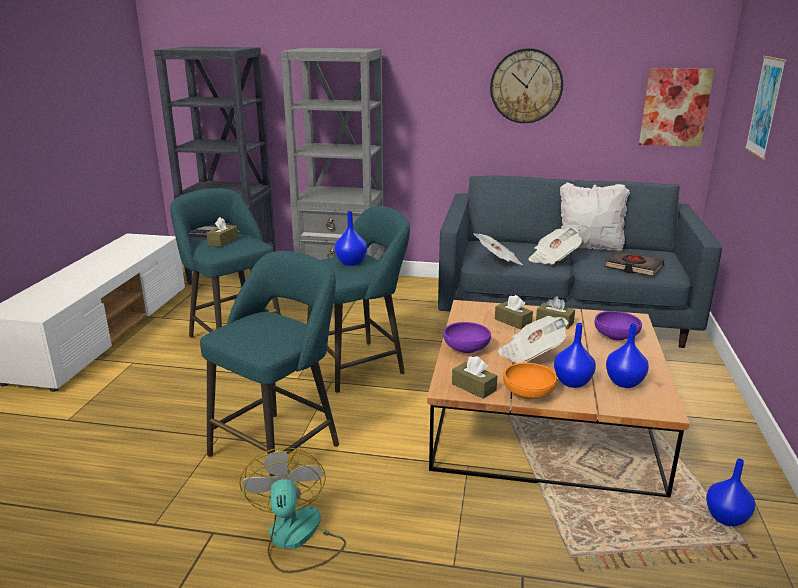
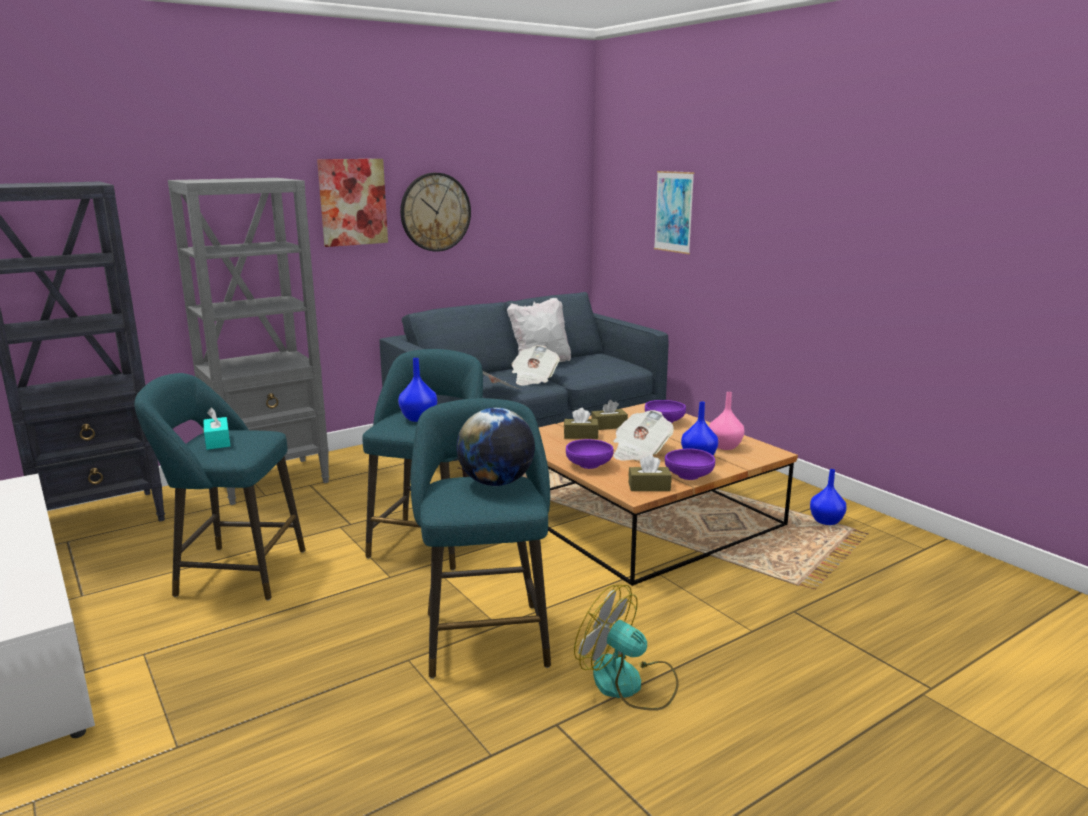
camera: 45 degrees left, 5 degrees down
(223, 241) = (217, 441): brown tissue box -> turquoise tissue box
(283, 328) = (496, 483): none -> globe
(528, 393) = (689, 476): orange bowl -> purple bowl
(624, 382) = (724, 446): blue vase -> pink vase
(633, 267) = (600, 369): black book -> none
(674, 107) = (560, 223): picture -> picture (353, 202)

